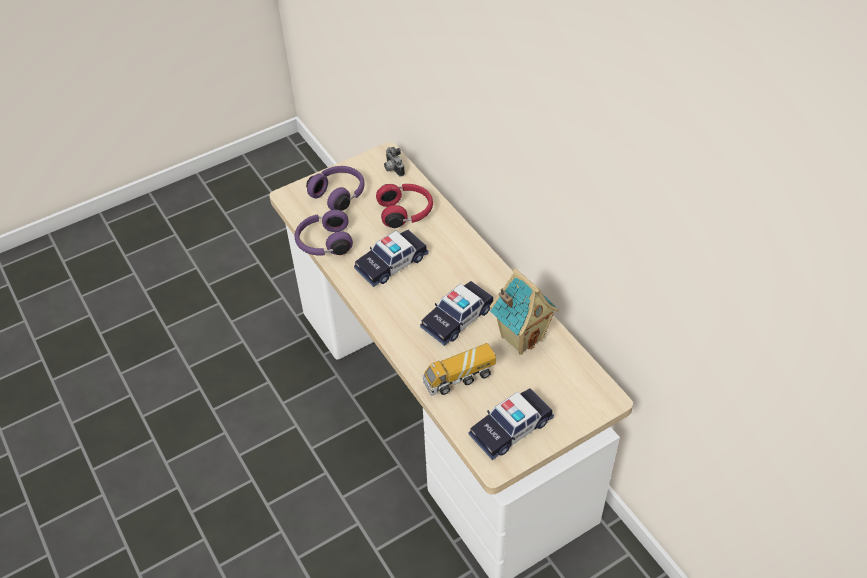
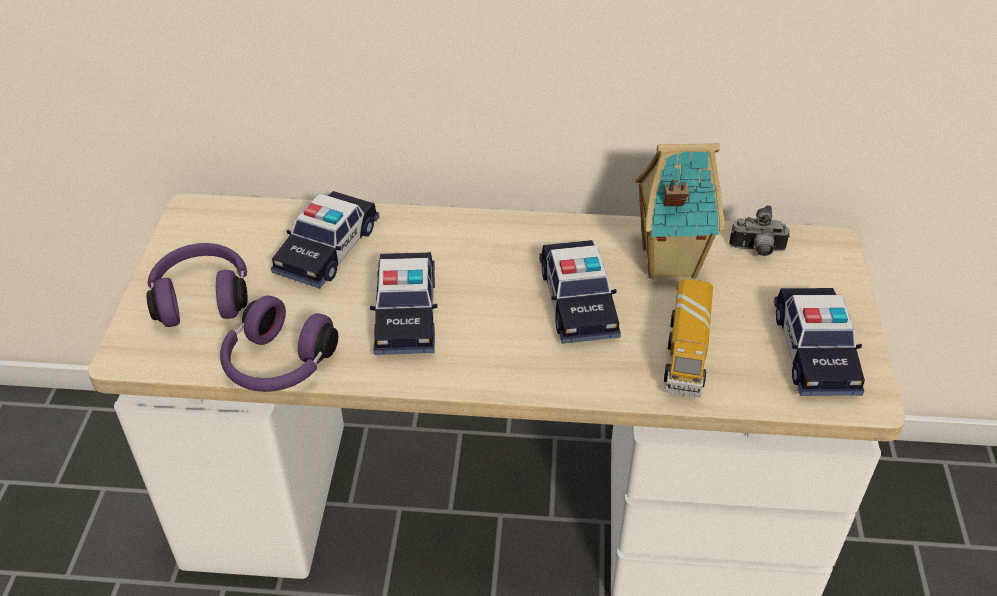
camera: 55 degrees left, 5 degrees down
(392, 169) = (229, 219): camera -> camera (757, 250)
(406, 212) = (328, 249): red headphones -> toy car

